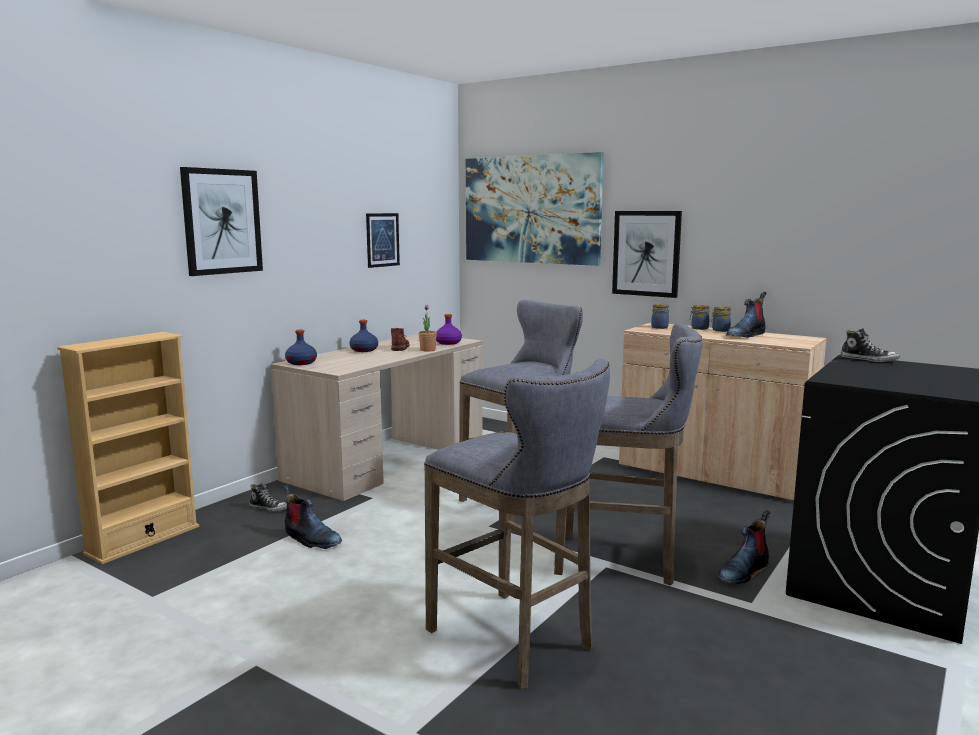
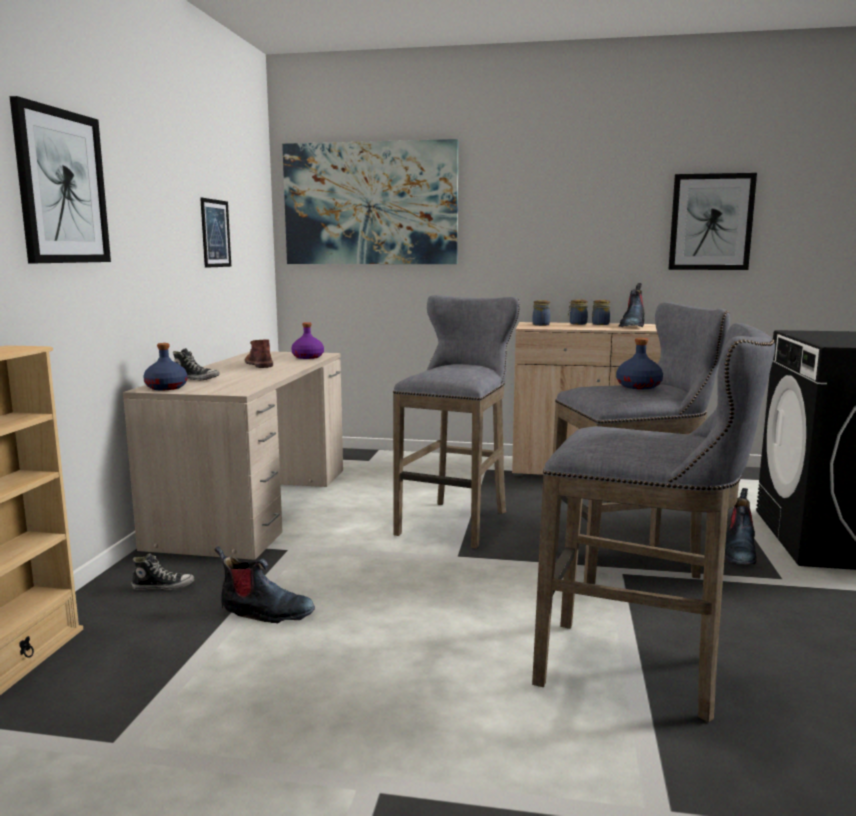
camera: 25 degrees left, 0 degrees up
(364, 350) = (221, 370): blue bottle -> blue bottle (639, 386)
(428, 350) = (300, 365): potted plant -> none
(646, 253) = (510, 249): picture -> picture (711, 222)
(869, 360) = (811, 331): shoe -> shoe (196, 379)

